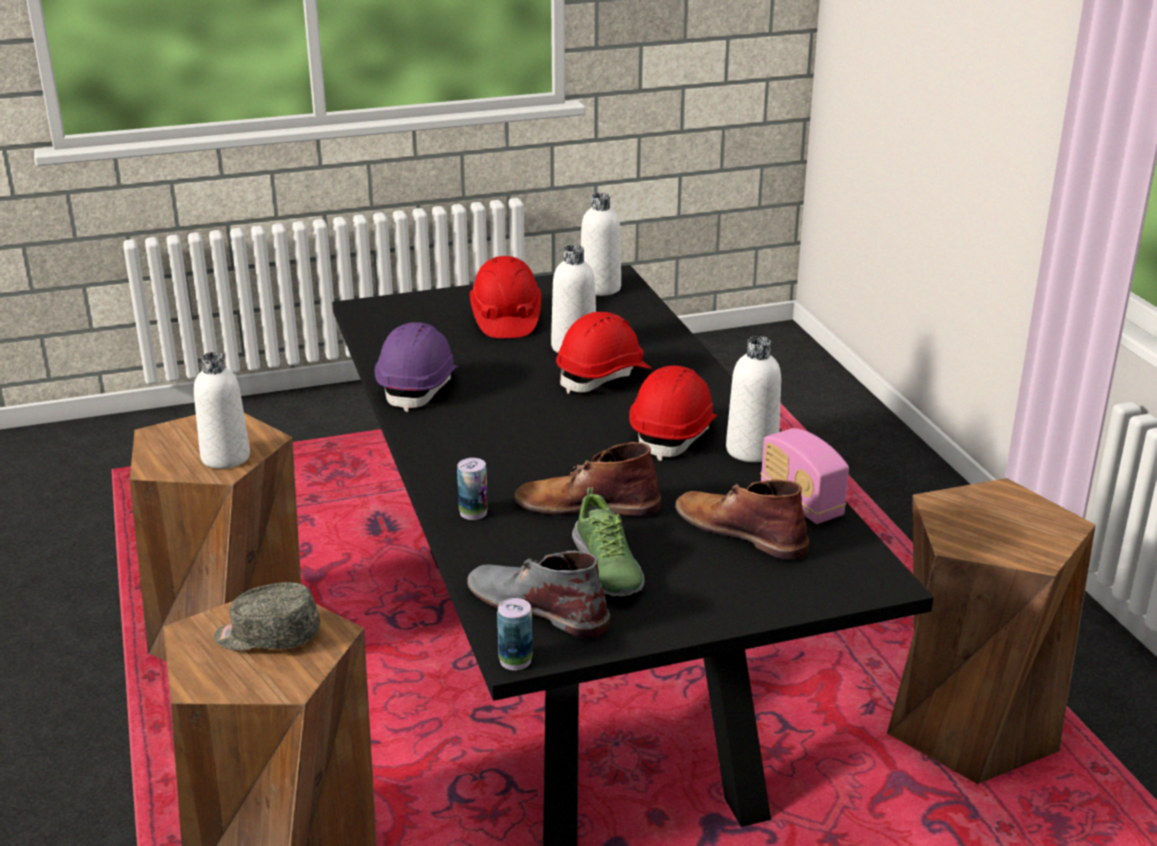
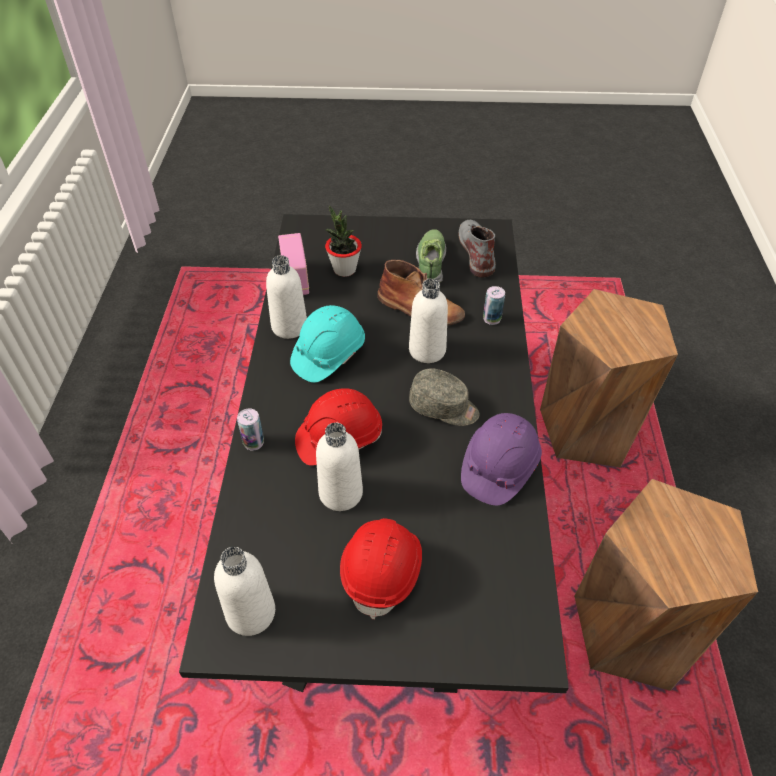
camera: 160 degrees left, 20 degrees up
(225, 457) = (662, 516): white bottle -> white bottle (427, 350)
(267, 636) = (615, 331): grey cap -> grey cap (444, 407)
(515, 660) = (497, 226): can -> can (253, 442)
(537, 605) = (476, 250): grey boot -> grey boot turned 150 degrees counterclockwise
(674, 434) = (328, 355): red hard hat -> turquoise hard hat
(740, 530) = (344, 269): brown boot -> potted plant
(969, 726) = (195, 406): brown stool -> none

